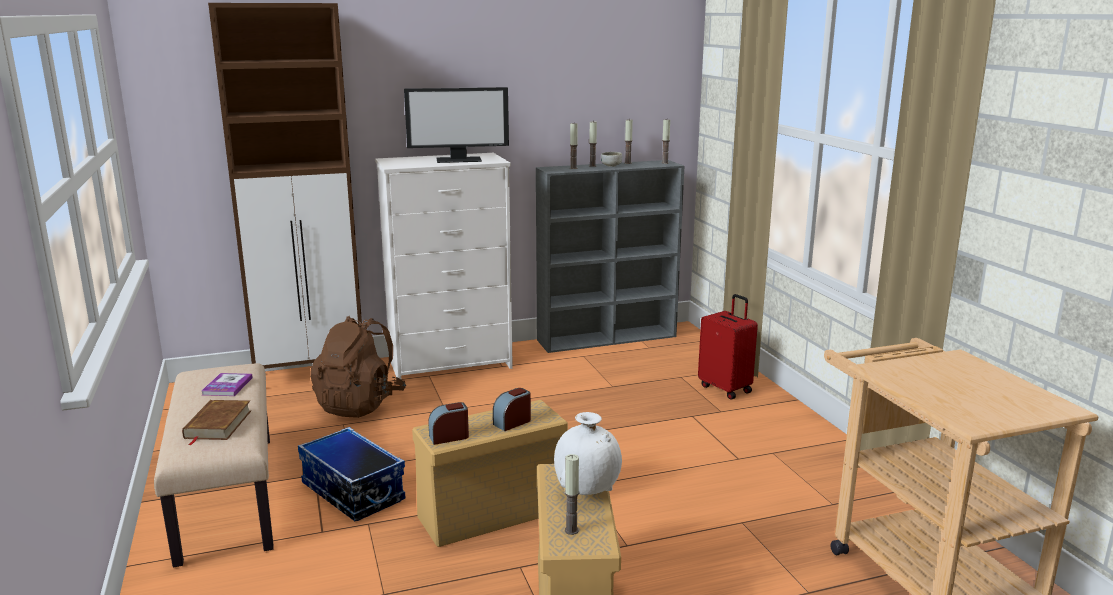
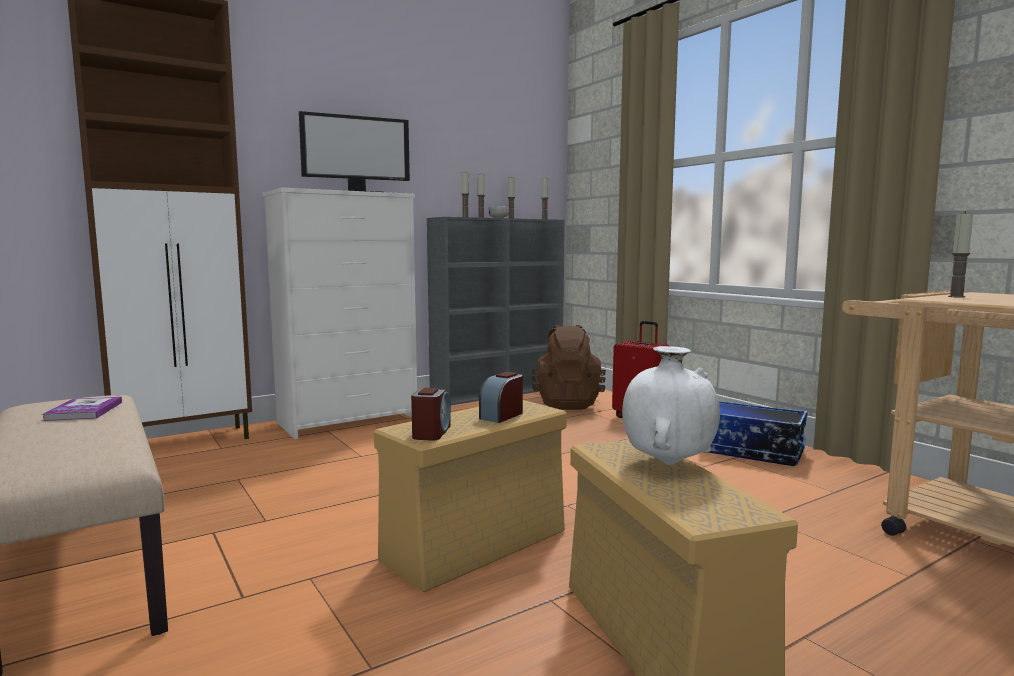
camera: 15 degrees left, 10 degrees down
(217, 424) = (72, 444): brown book -> none
(351, 492) = (272, 545): storage box -> storage box (749, 451)
(360, 404) = (254, 460): brown backpack -> brown backpack (567, 404)
(449, 437) = (431, 432): alarm clock -> alarm clock turned 135 degrees clockwise
(571, 530) = (696, 501): candle -> candle (956, 297)

